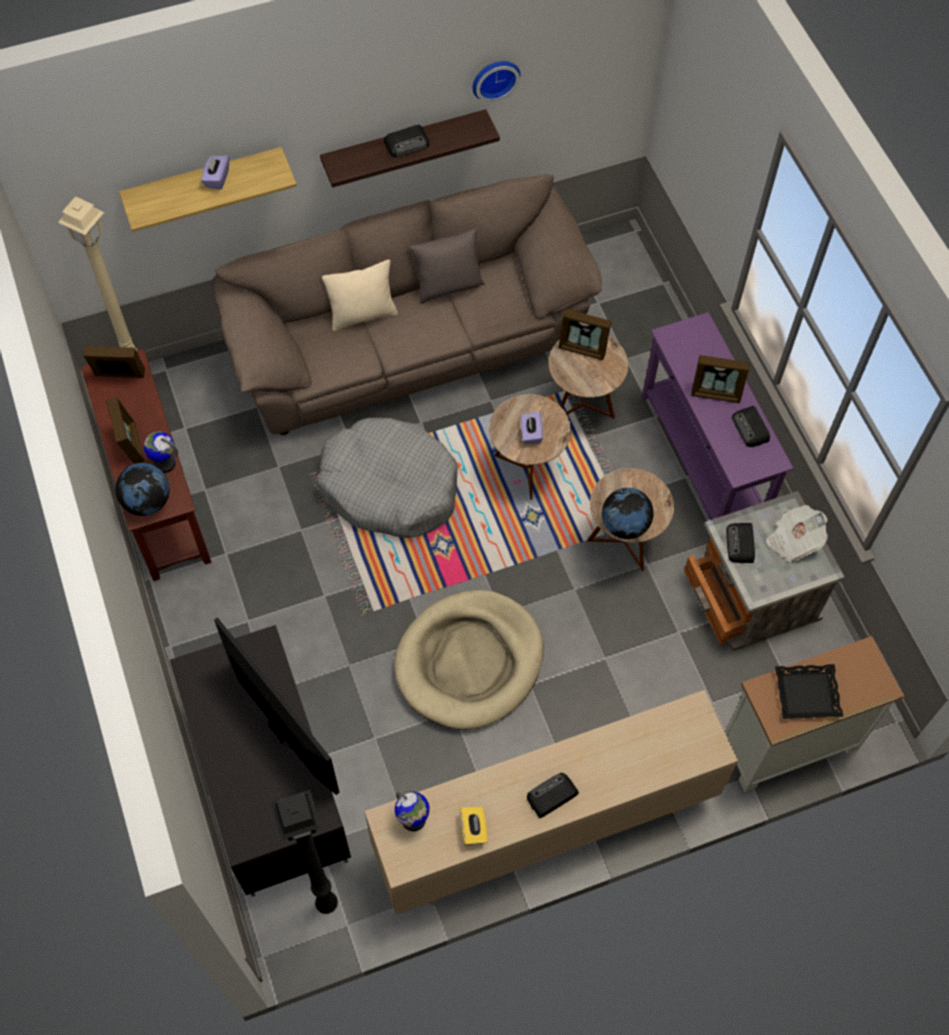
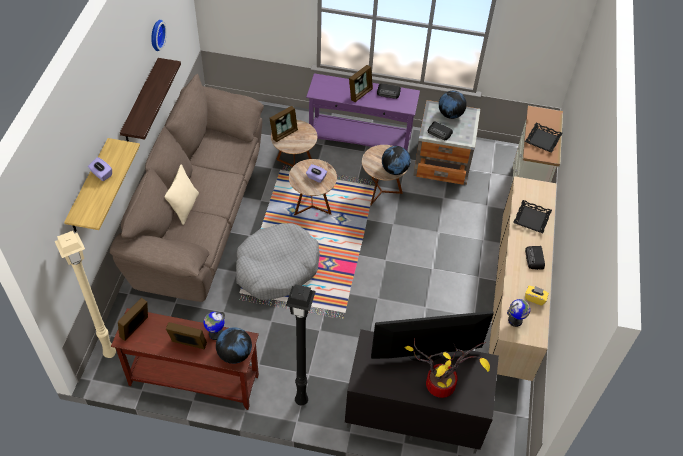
camera: 60 degrees left, 10 degrees down
(250, 772) = (442, 383): none -> potted plant
(325, 902) = (498, 419): black floor lamp -> black floor lamp (300, 401)
(407, 144) = (149, 95): radio -> none
(447, 286) = (199, 164): grey pillow -> none
(469, 662) = (403, 286): beige dog bed -> none
(631, 755) = (531, 219): none -> black tray
(793, 540) = (450, 114): newspaper -> globe

